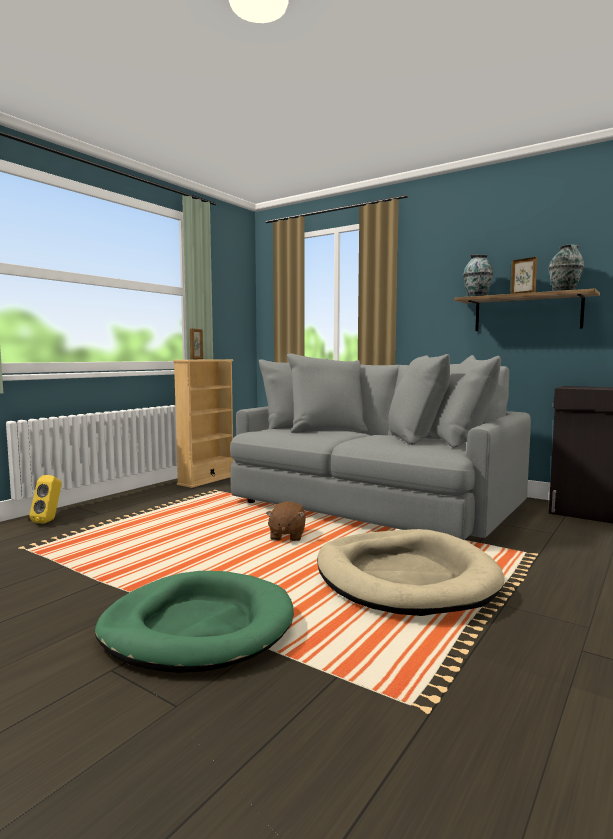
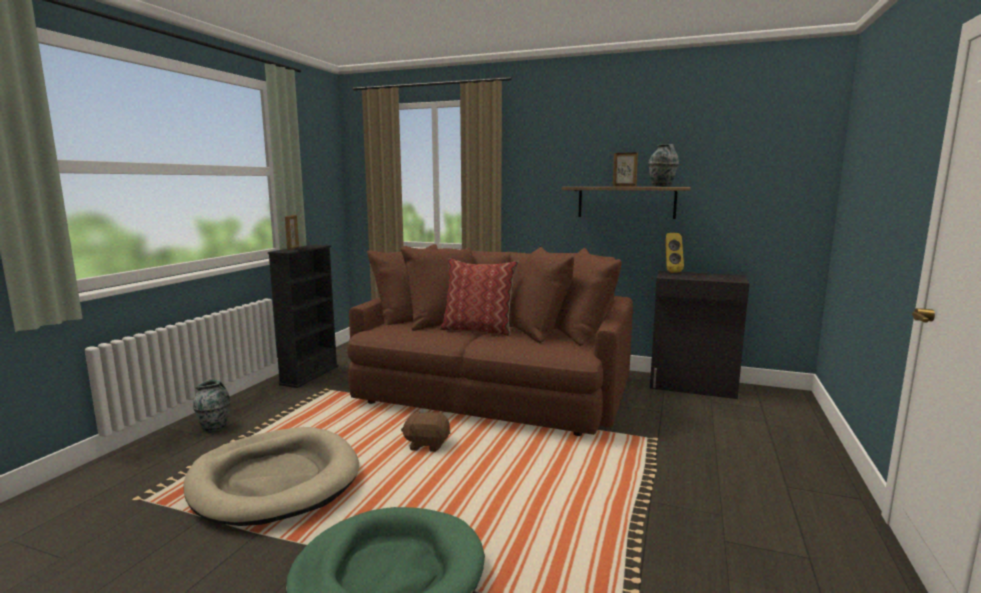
camera: 15 degrees left, 5 degrees up
(49, 521) = (150, 454): yellow speaker -> yellow speaker (670, 272)
(206, 480) = (309, 375): beige bookcase -> black bookcase
(286, 536) = (427, 444): brown plush toy -> brown plush toy turned 105 degrees clockwise
(355, 435) = (478, 330): none -> pillow
(374, 502) = (494, 390): grey sofa -> brown sofa
(404, 577) = (556, 482): beige dog bed -> beige dog bed (274, 480)
(477, 297) = (582, 186): vase -> vase (215, 427)

